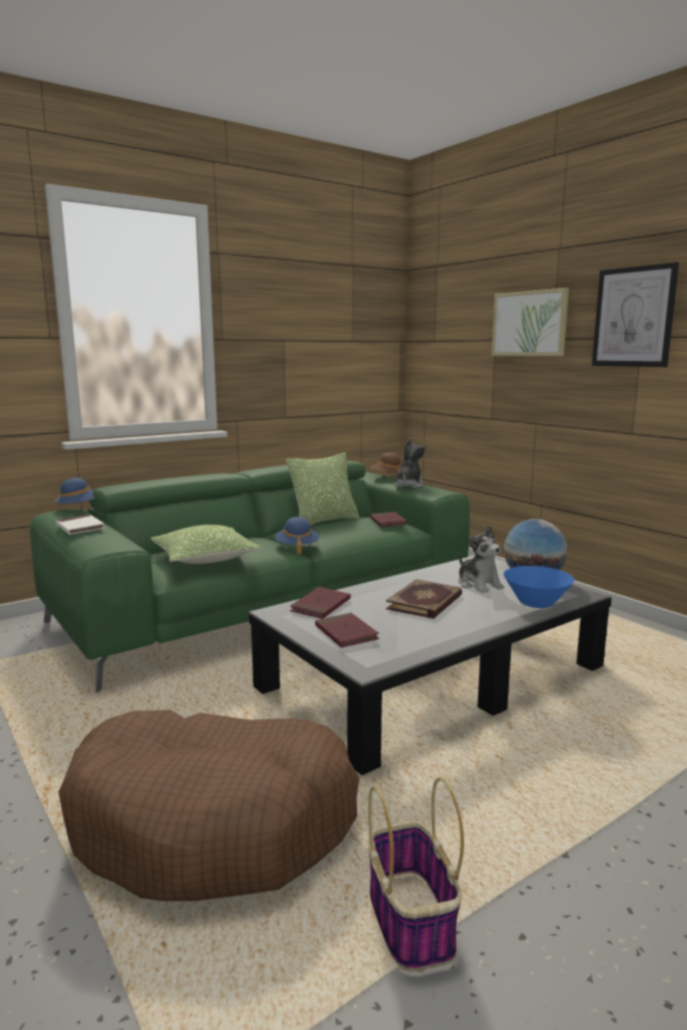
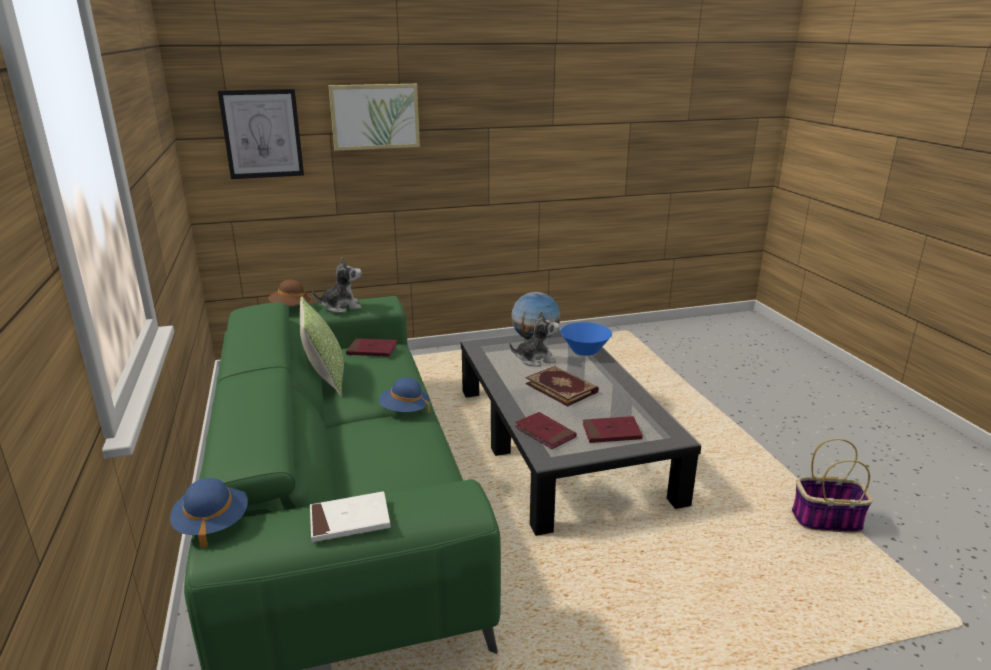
camera: 70 degrees left, 10 degrees up
(205, 558) = (411, 467): pillow -> none
(214, 822) = (737, 586): brown dog bed -> none
(409, 485) = (341, 307): plush toy -> plush toy turned 120 degrees clockwise
(633, 317) = (482, 111): picture -> picture (262, 134)

